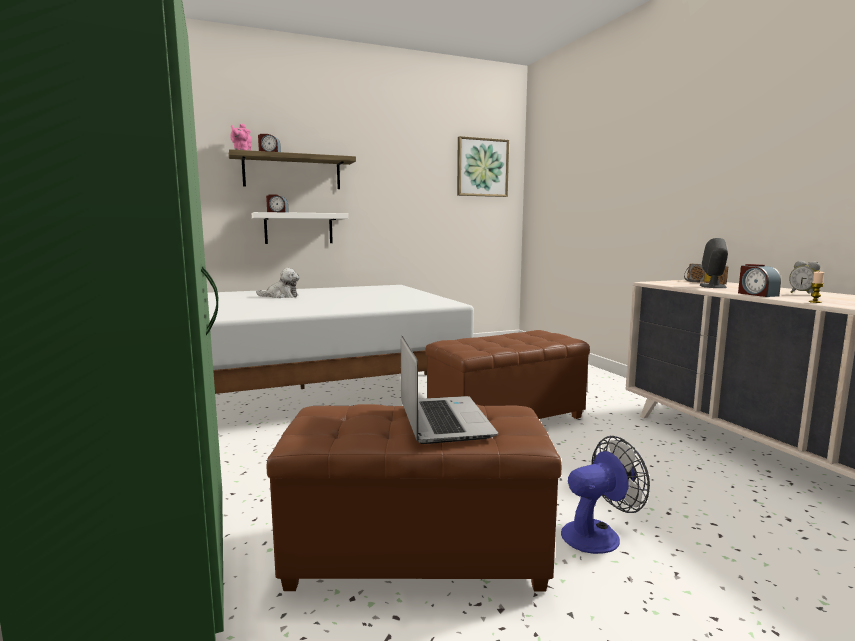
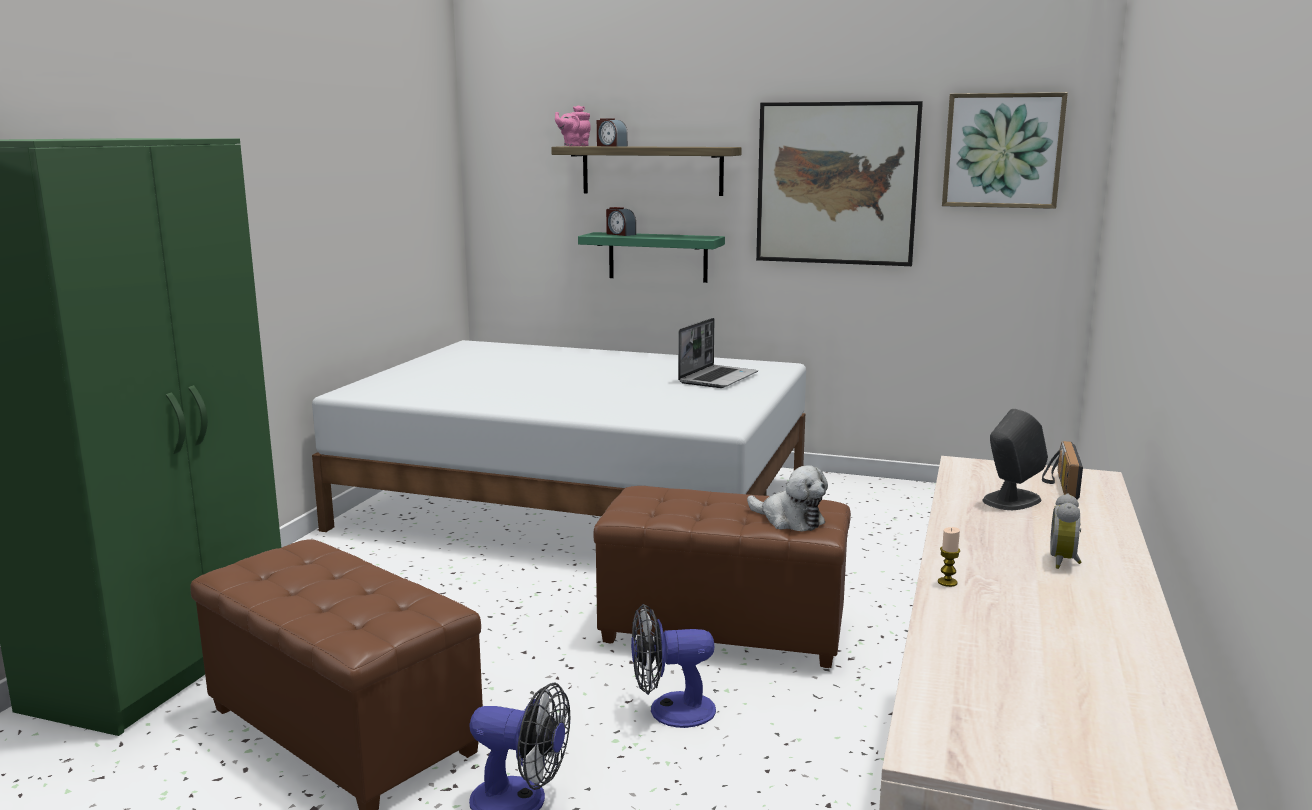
camera: 40 degrees right, 5 degrees up
(281, 296) = (569, 368): plush toy -> plush toy (789, 520)
(298, 228) = (658, 257): white shelf -> green shelf
(404, 183) = (836, 183): none -> picture
(442, 420) = (348, 594): laptop -> laptop (717, 378)
(561, 460) = (670, 711): none -> fan
(756, 294) = (960, 540): alarm clock -> none

